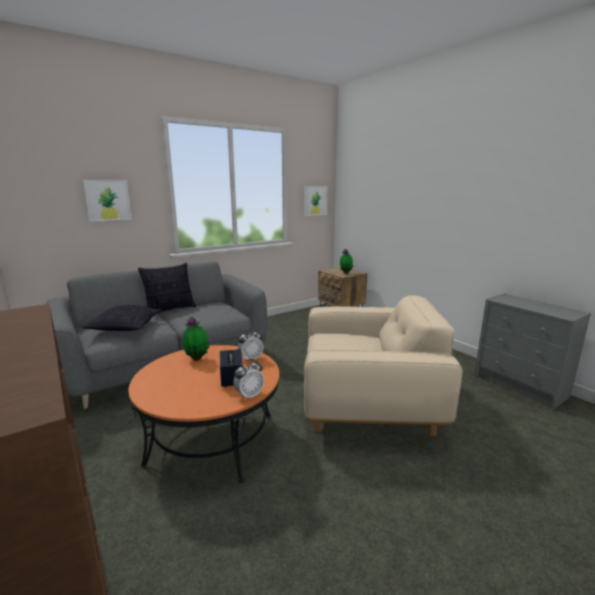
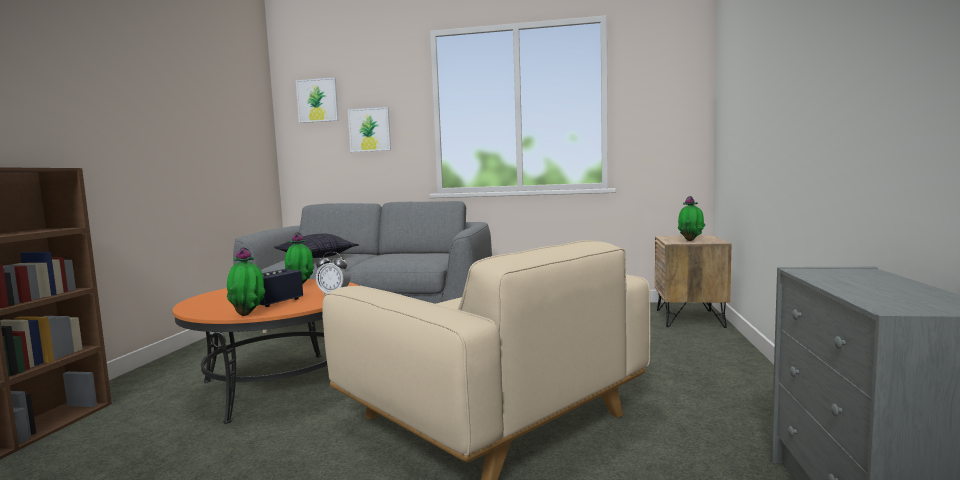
camera: 45 degrees right, 10 degrees down
(170, 309) = (388, 252): pillow -> none
(249, 395) = (248, 314): alarm clock -> potted plant
(315, 201) = (666, 121): picture -> picture (317, 100)

